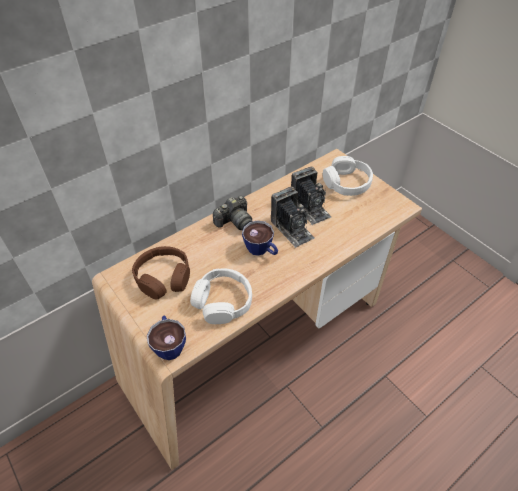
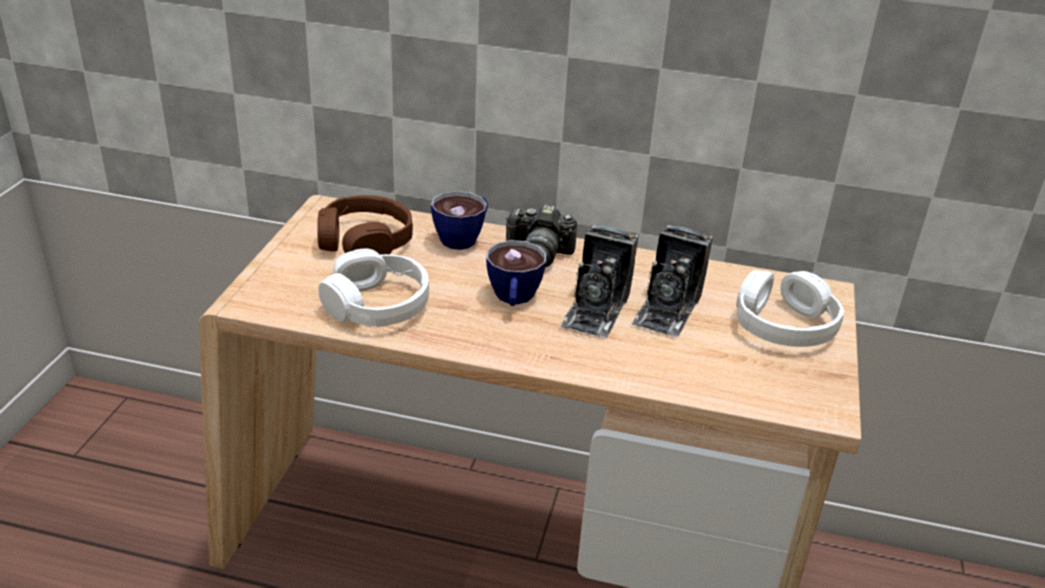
camera: 50 degrees right, 15 degrees down
(169, 344) = (260, 293): cup -> cup (464, 237)

